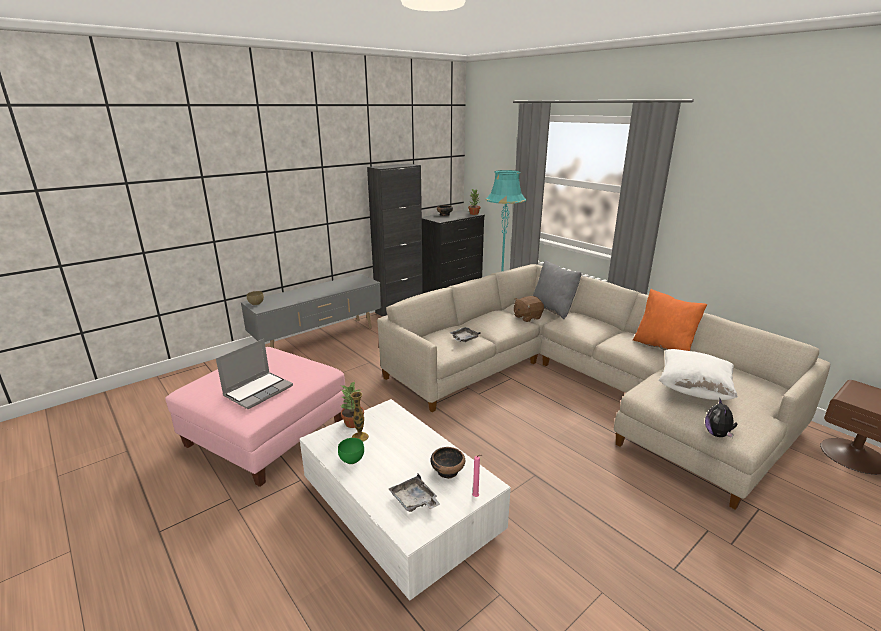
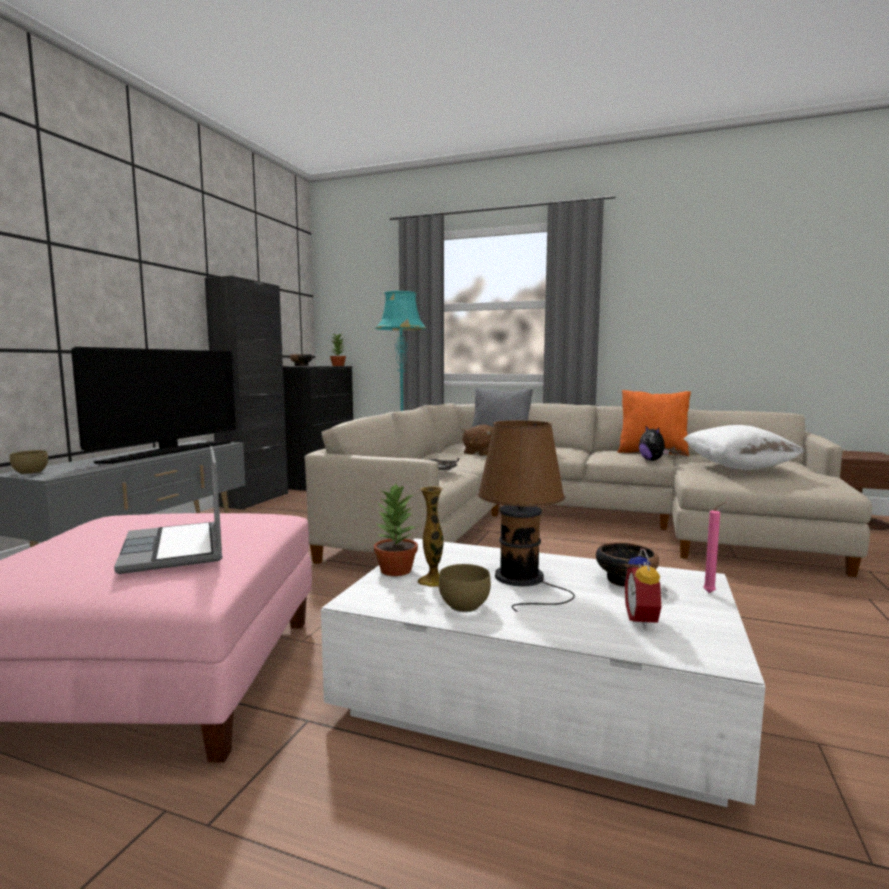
camera: 30 degrees left, 15 degrees down
(258, 390) = (176, 549): laptop -> laptop turned 150 degrees clockwise
(330, 290) = (169, 452): none -> television
(352, 459) = (466, 606): green bowl -> brown bowl
(399, 451) = (522, 579): none -> brown table lamp
(414, 501) = (645, 621): grey tray -> alarm clock
(717, 434) = (813, 491): plush toy -> plush toy (652, 460)

